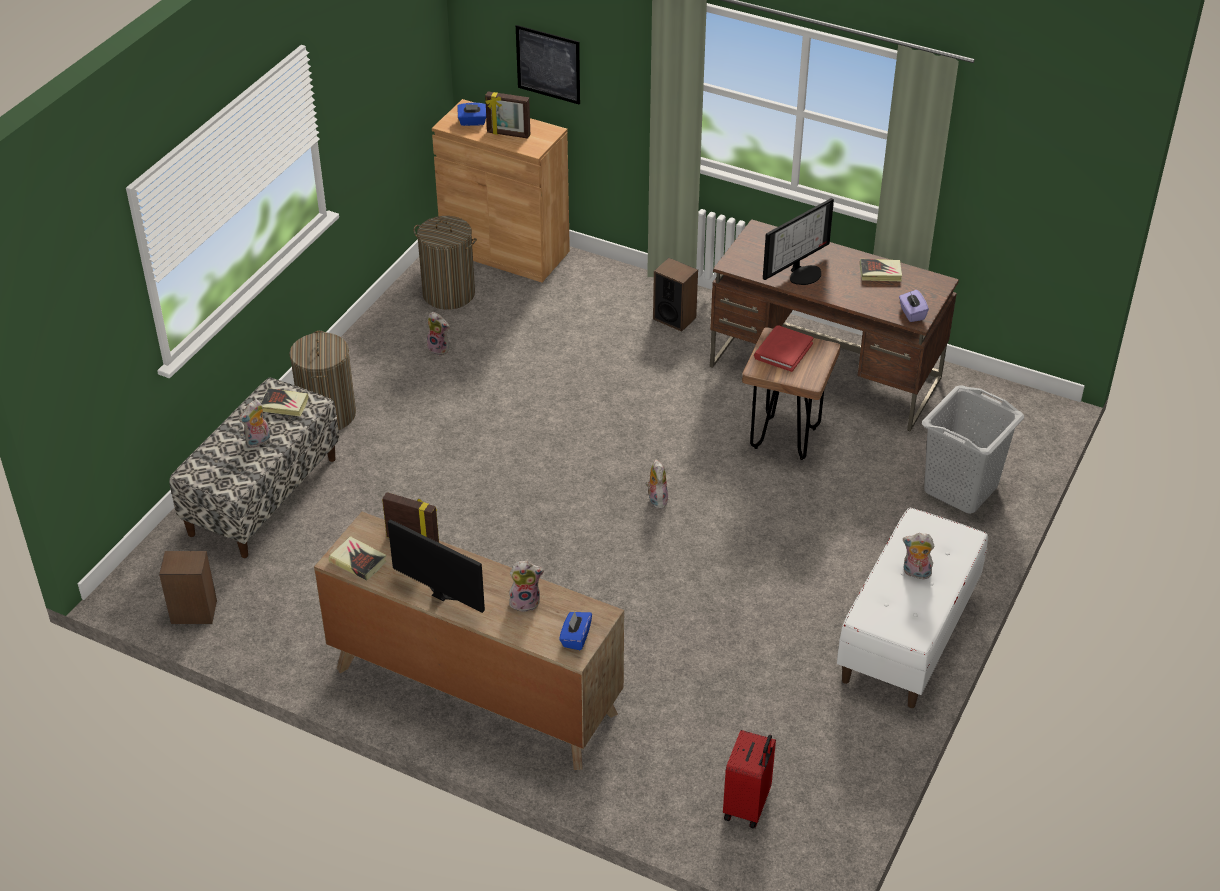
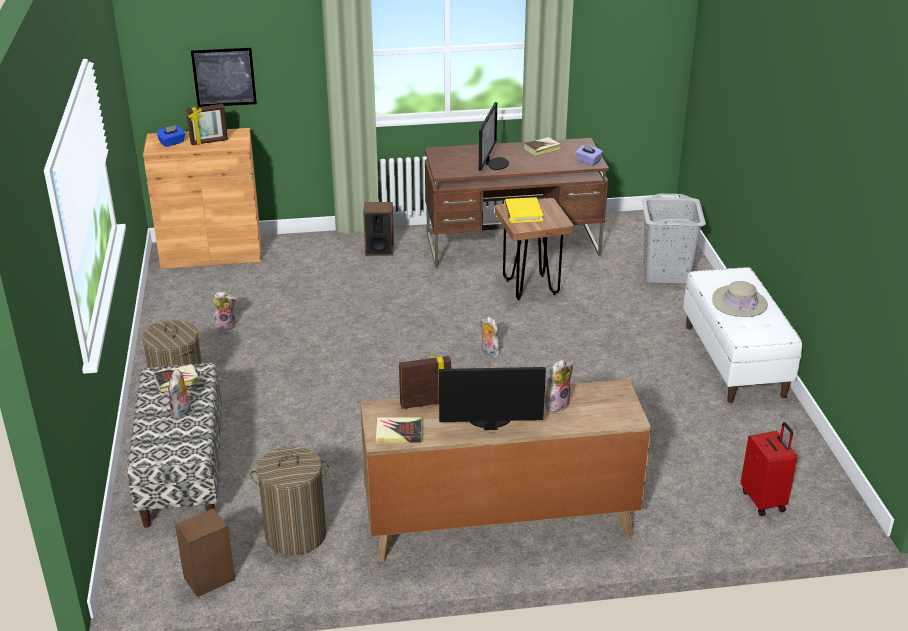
camera: 35 degrees left, 10 degrees down
(449, 294) = (196, 291): laundry basket -> laundry basket (296, 534)
(575, 638) = (620, 409): blue tissue box -> none
(783, 351) = (523, 212): red book -> yellow book
(915, 573) = (739, 303): plush toy -> beige hat

